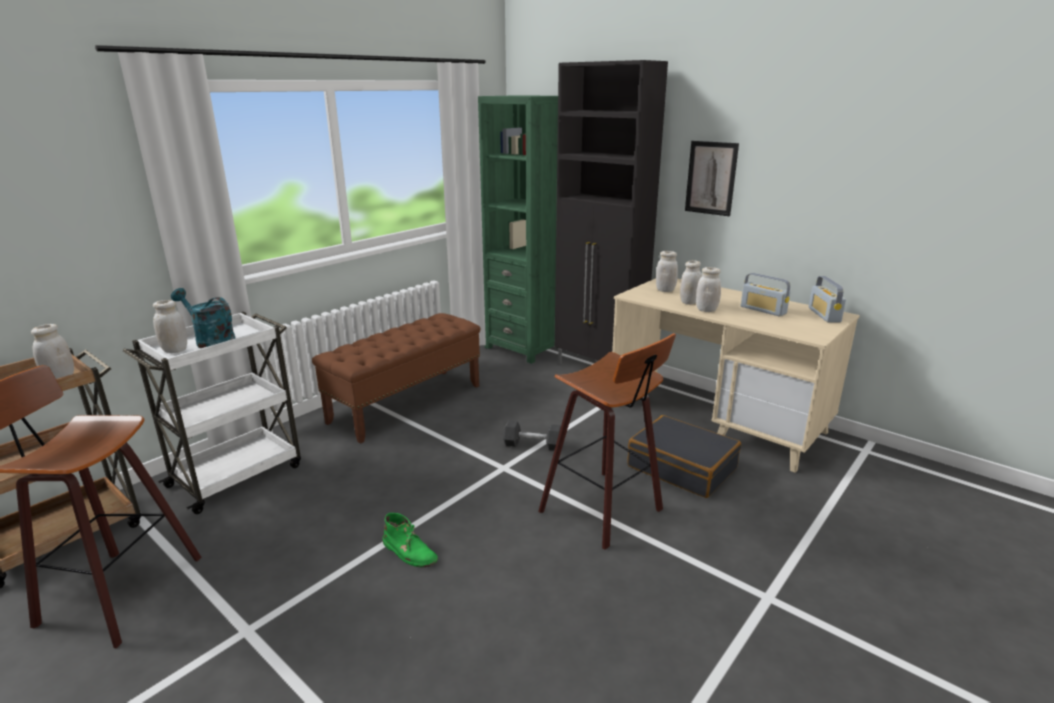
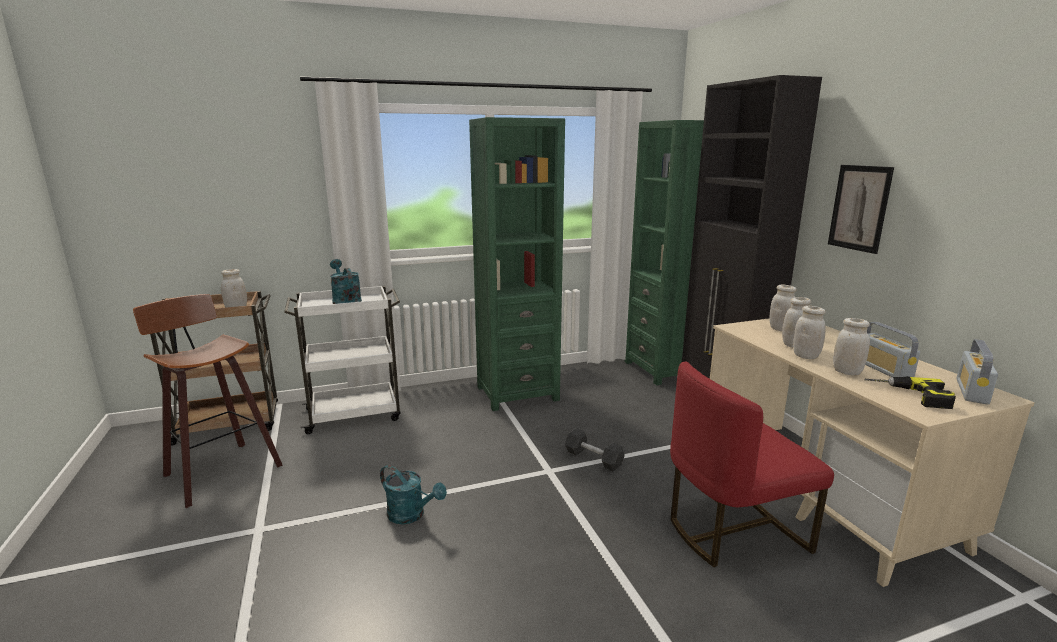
camera: 30 degrees right, 5 degrees down
(175, 350) = (317, 304): white jar -> white jar (847, 372)
(407, 403) = (517, 393): brown bench -> green bookcase
(409, 552) = (411, 515): green boot -> turquoise watering can
(606, 510) = (611, 544): stool -> none
(682, 467) = (733, 530): black suitcase -> red chair
(796, 326) = (909, 396): none -> power drill

